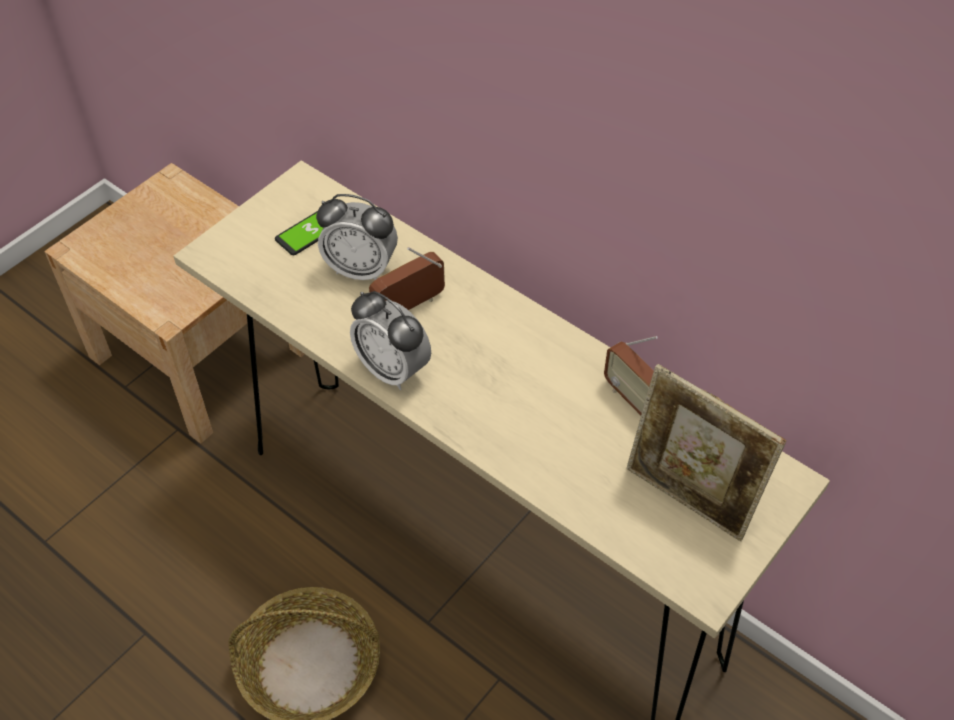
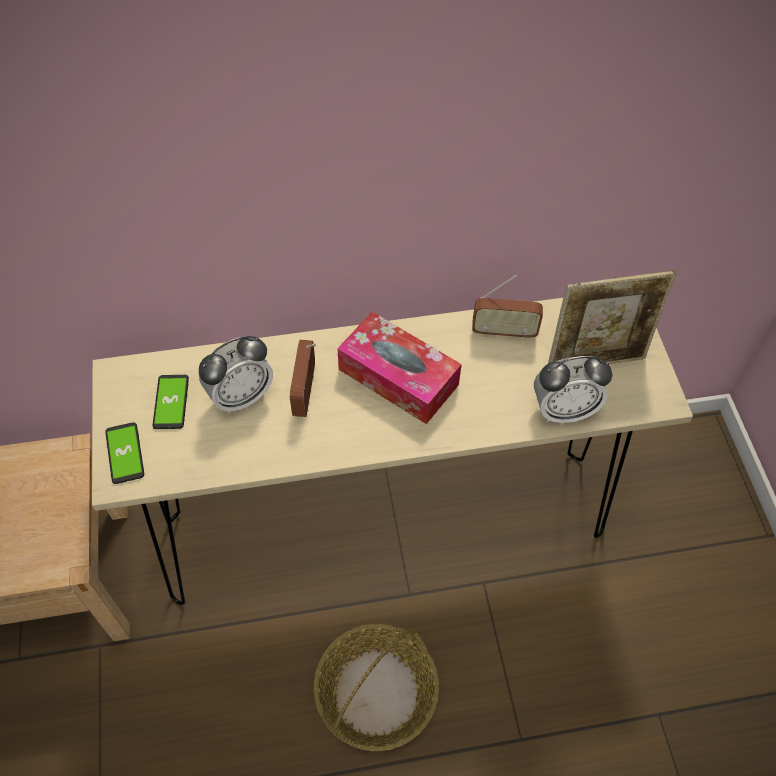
camera: 50 degrees left, 5 degrees up
(236, 240) = (125, 453): none -> phone
(392, 369) = (349, 440): alarm clock -> alarm clock (563, 410)
(495, 359) = (398, 377): none -> tissue box

